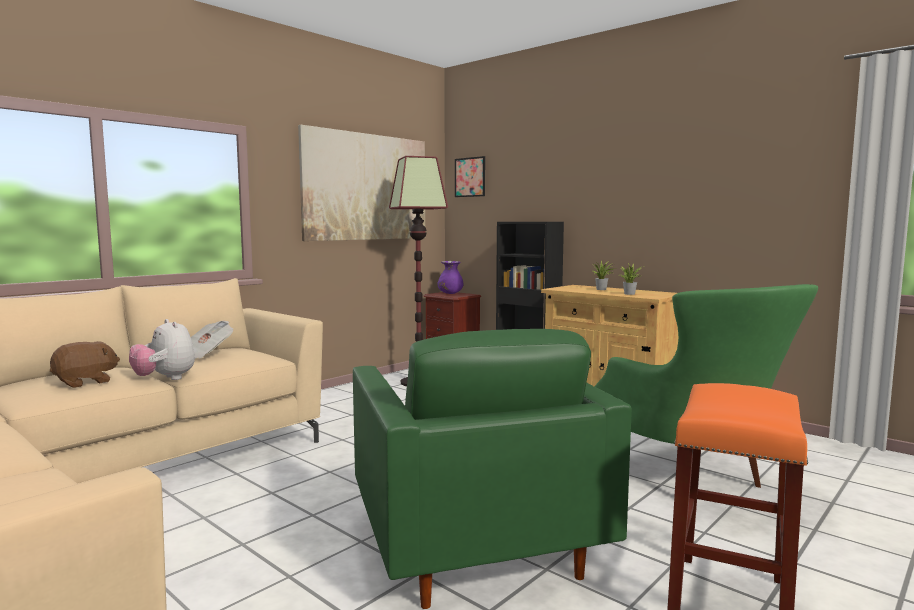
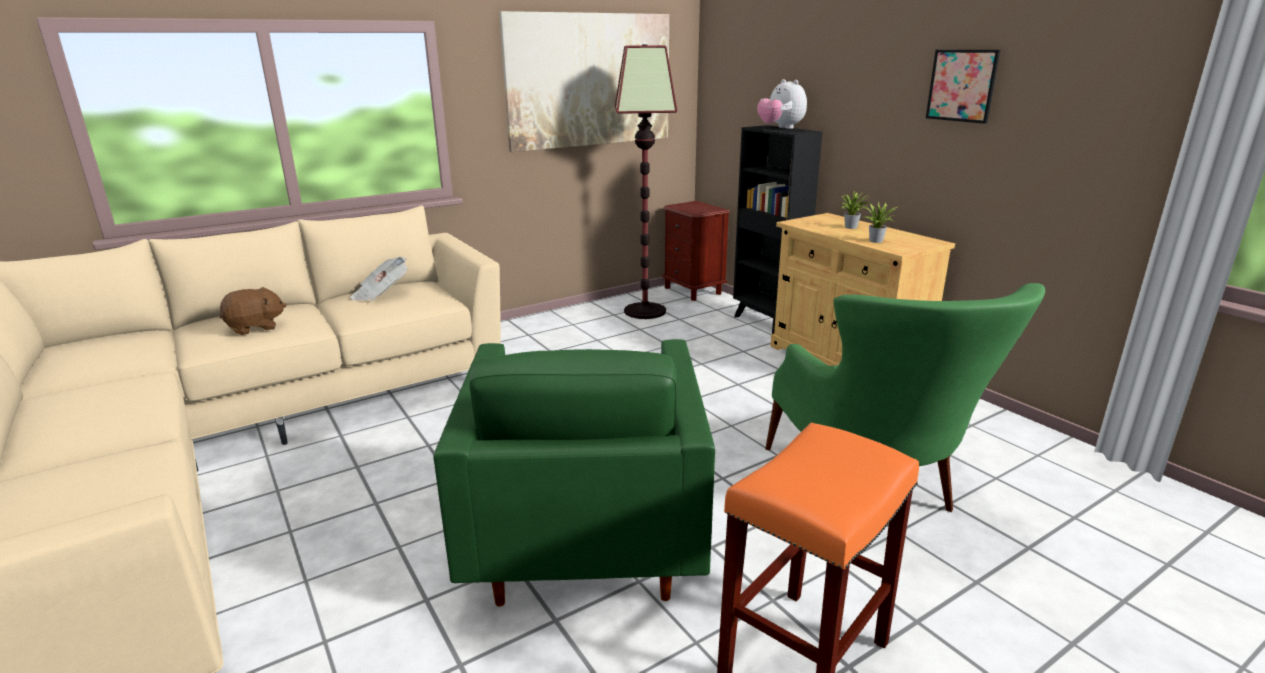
camera: 15 degrees right, 15 degrees up
(165, 379) = (331, 325): plush toy -> plush toy (780, 128)
(450, 293) = (695, 206): purple vase -> none
(470, 177) = (725, 60): picture -> picture (961, 85)

